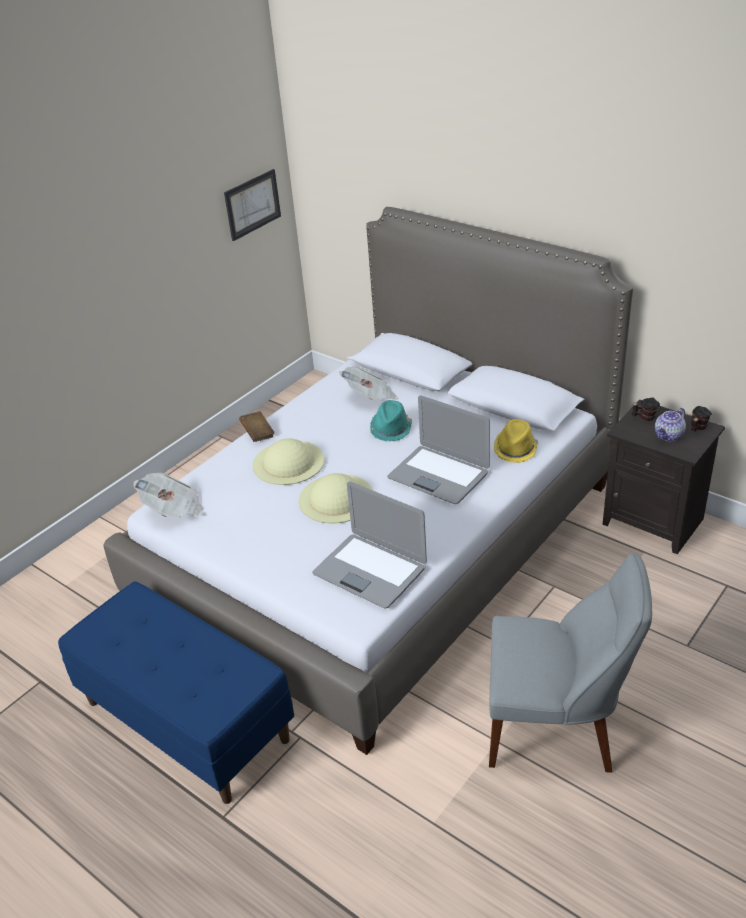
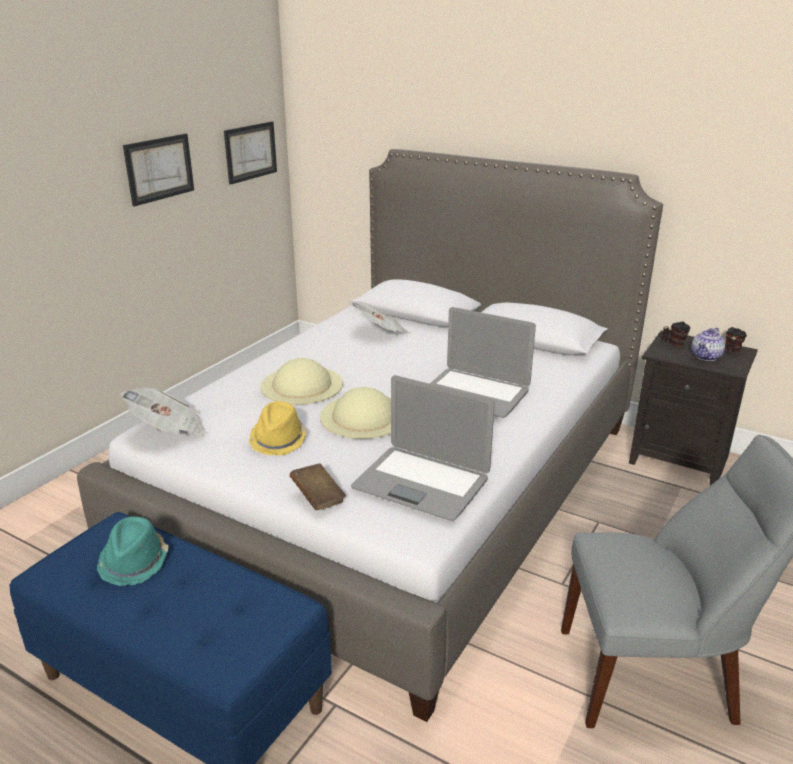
camera: 10 degrees left, 10 degrees down
(163, 245) = (159, 168): none -> picture
(258, 434) = (262, 362): brown book -> brown book (318, 498)
(391, 428) = (410, 356): turquoise hat -> turquoise hat (135, 562)
(516, 449) = (550, 371): yellow hat -> yellow hat (279, 440)

